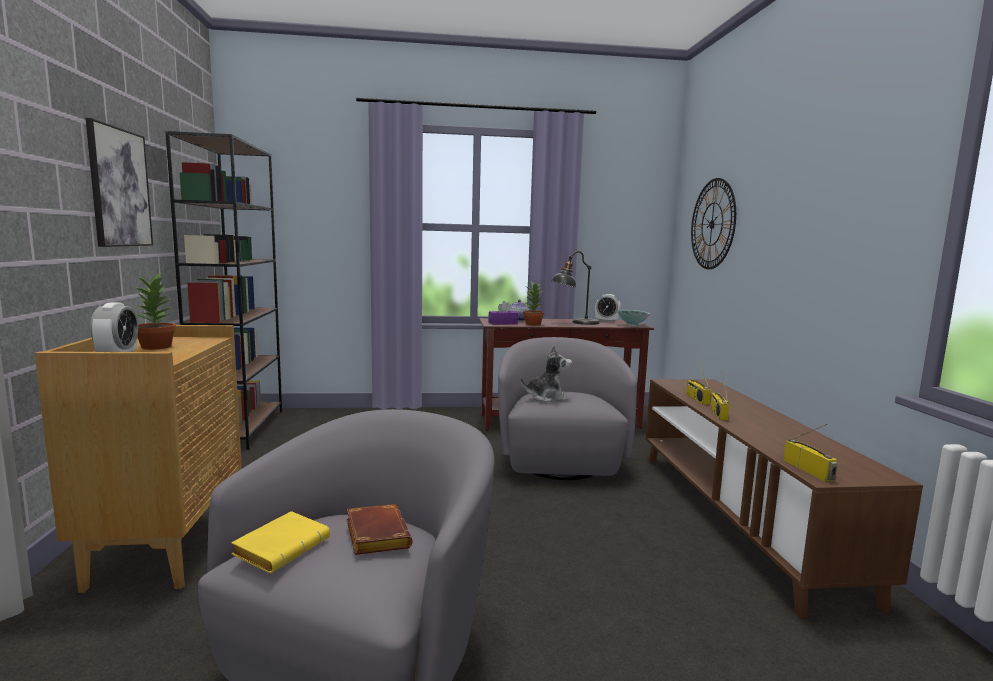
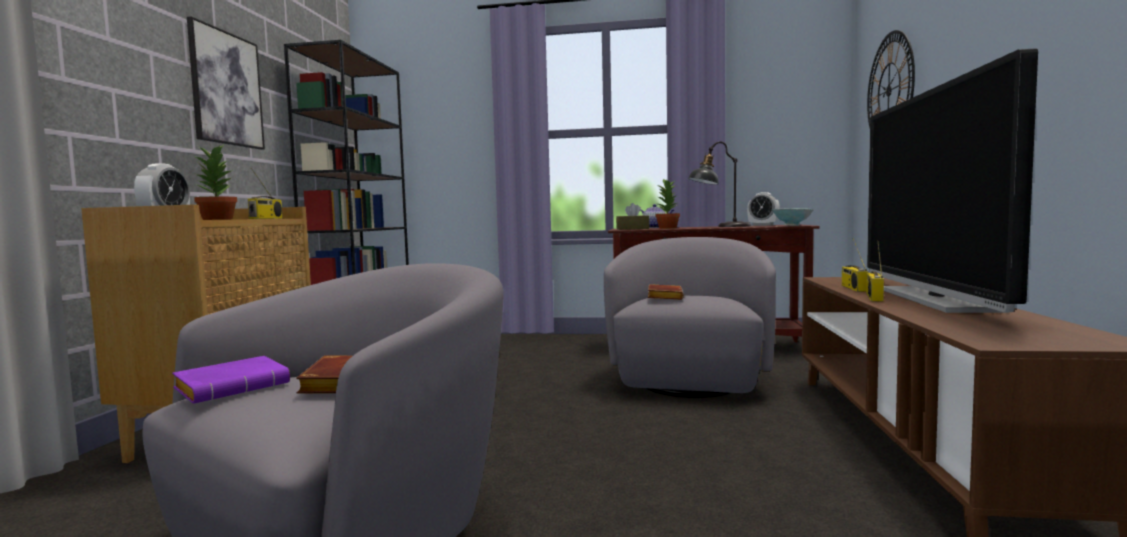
camera: 15 degrees right, 5 degrees down
(282, 547) = (235, 387): yellow book -> purple book
(502, 323) = (632, 229): purple tissue box -> brown tissue box
(546, 397) = (663, 297): plush toy -> brown book
(759, 417) = (935, 299): none -> television
(809, 470) = (979, 337): radio -> radio (266, 218)

